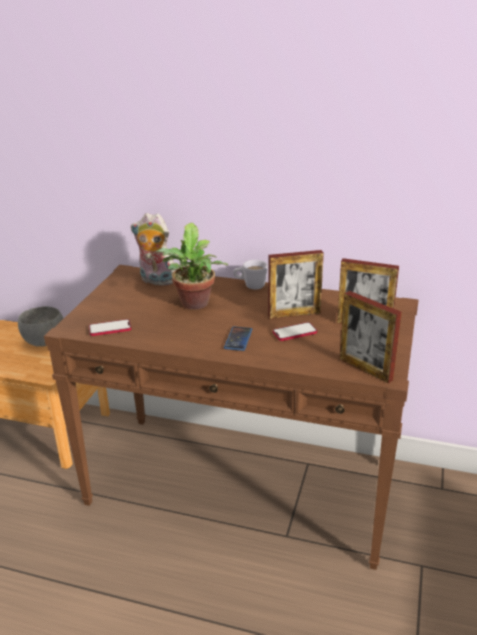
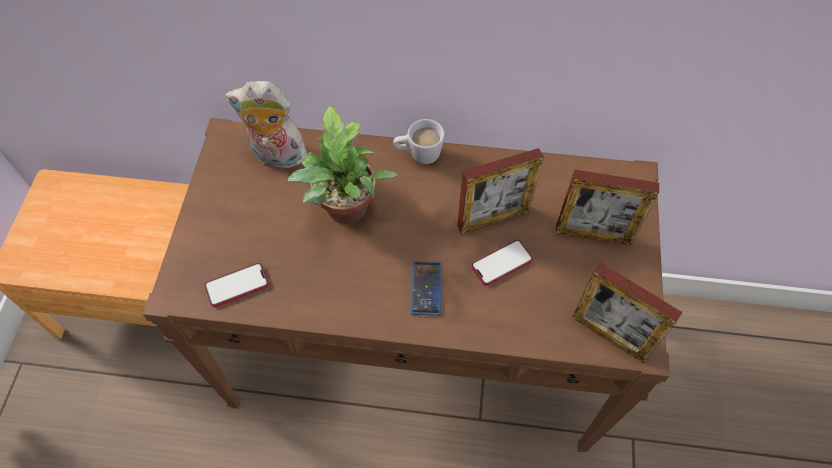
camera: 10 degrees left, 30 degrees up
(43, 342) = (119, 211): grey bowl -> none

